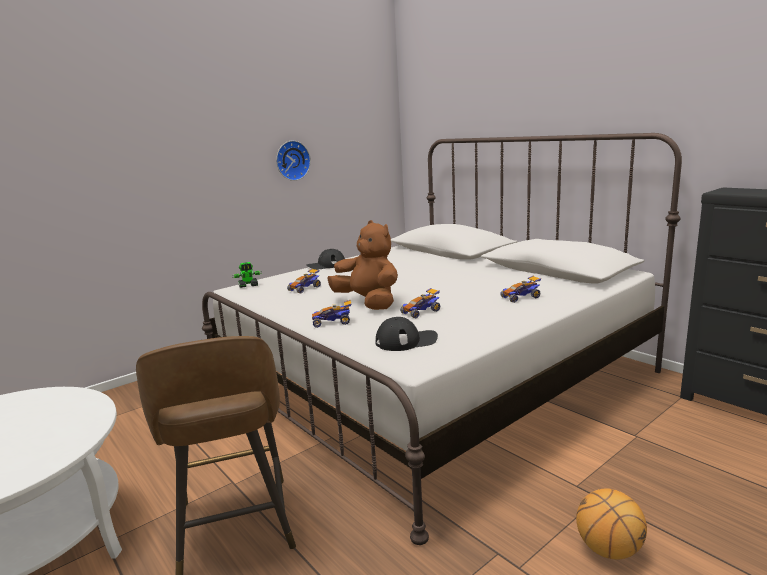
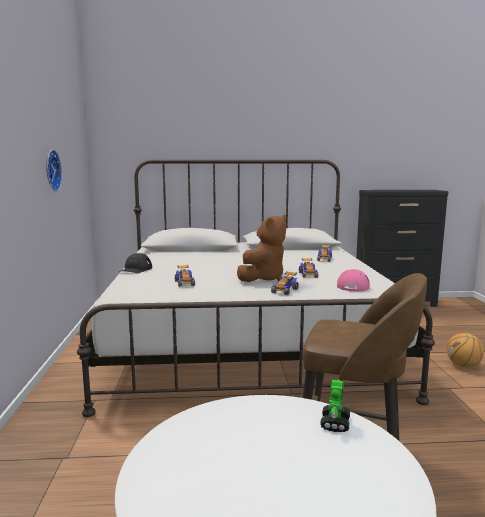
camera: 55 degrees left, 5 degrees down
(248, 286) = (124, 293): toy robot -> toy robot (335, 423)
(368, 303) = (263, 278): brown plush toy -> brown plush toy turned 135 degrees clockwise
(406, 341) = (353, 286): black cap -> pink cap

